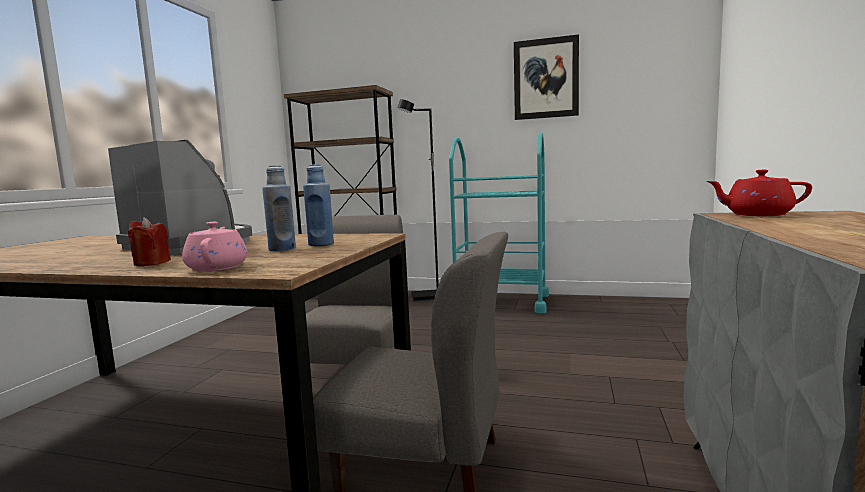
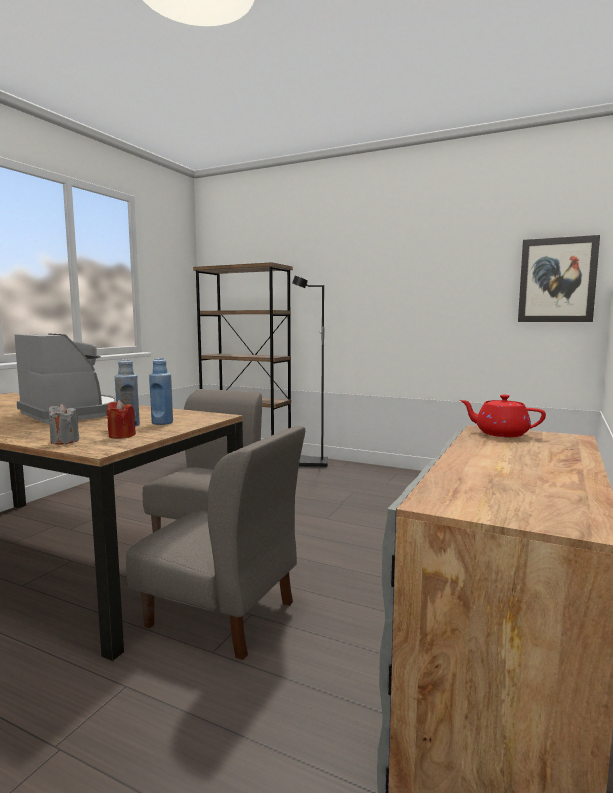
camera: 10 degrees right, 0 degrees up
(151, 263) = (27, 431): red candle -> red candle (121, 436)
(217, 267) = (64, 441): pink teapot -> grey candle
(501, 302) = (378, 475): turquoise cart -> none
(546, 78) = (436, 259): picture -> picture (557, 280)

